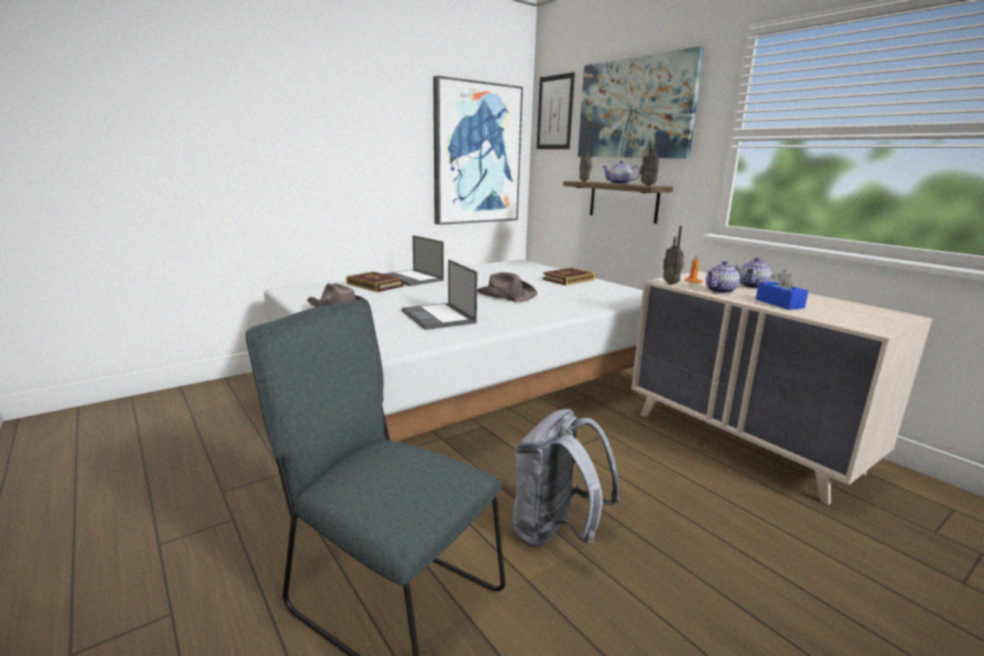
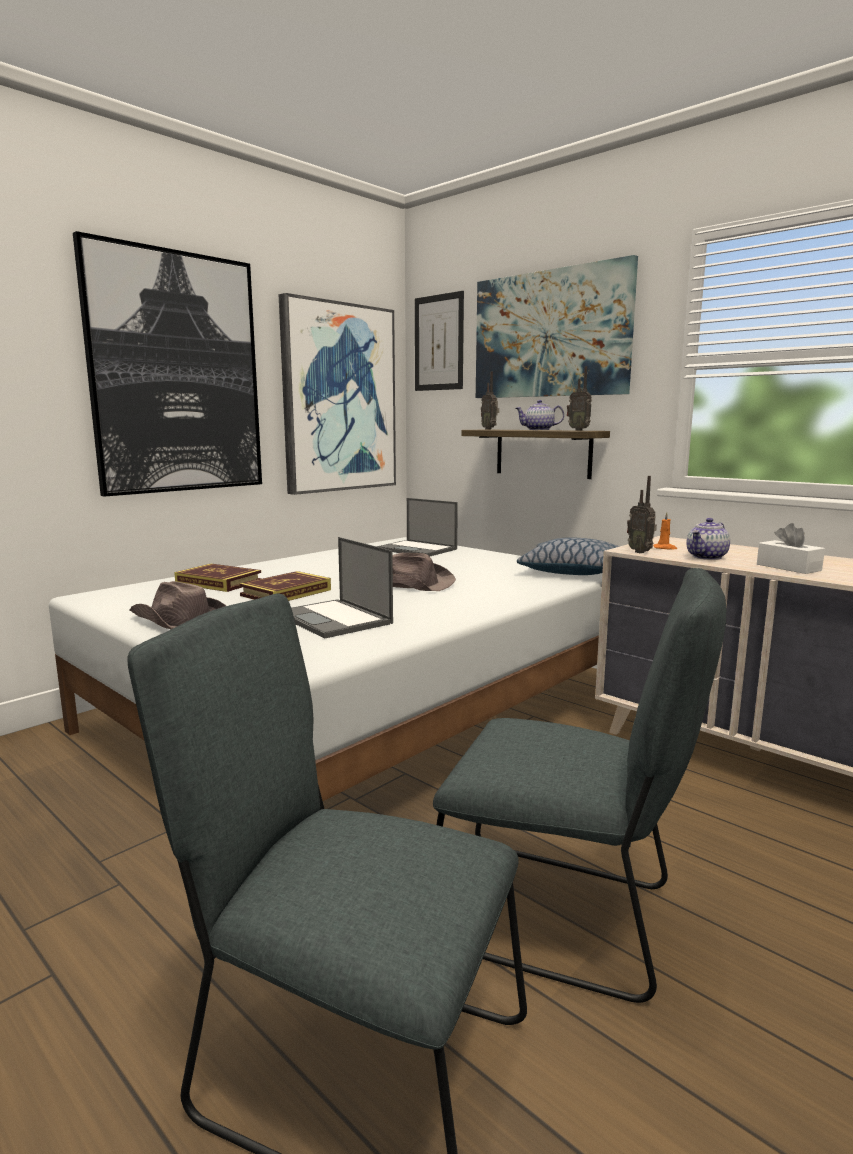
camera: 10 degrees left, 5 degrees down
(356, 136) = (177, 374): none -> picture
(412, 278) = (269, 570): laptop -> laptop (418, 549)
(556, 533) = (563, 918): grey backpack -> grey chair
(569, 279) = (483, 558): book -> book (286, 593)
(629, 293) = (570, 570): none -> pillow
(753, 286) = (739, 549): teapot -> none
(779, 303) = (788, 567): blue tissue box -> white tissue box

